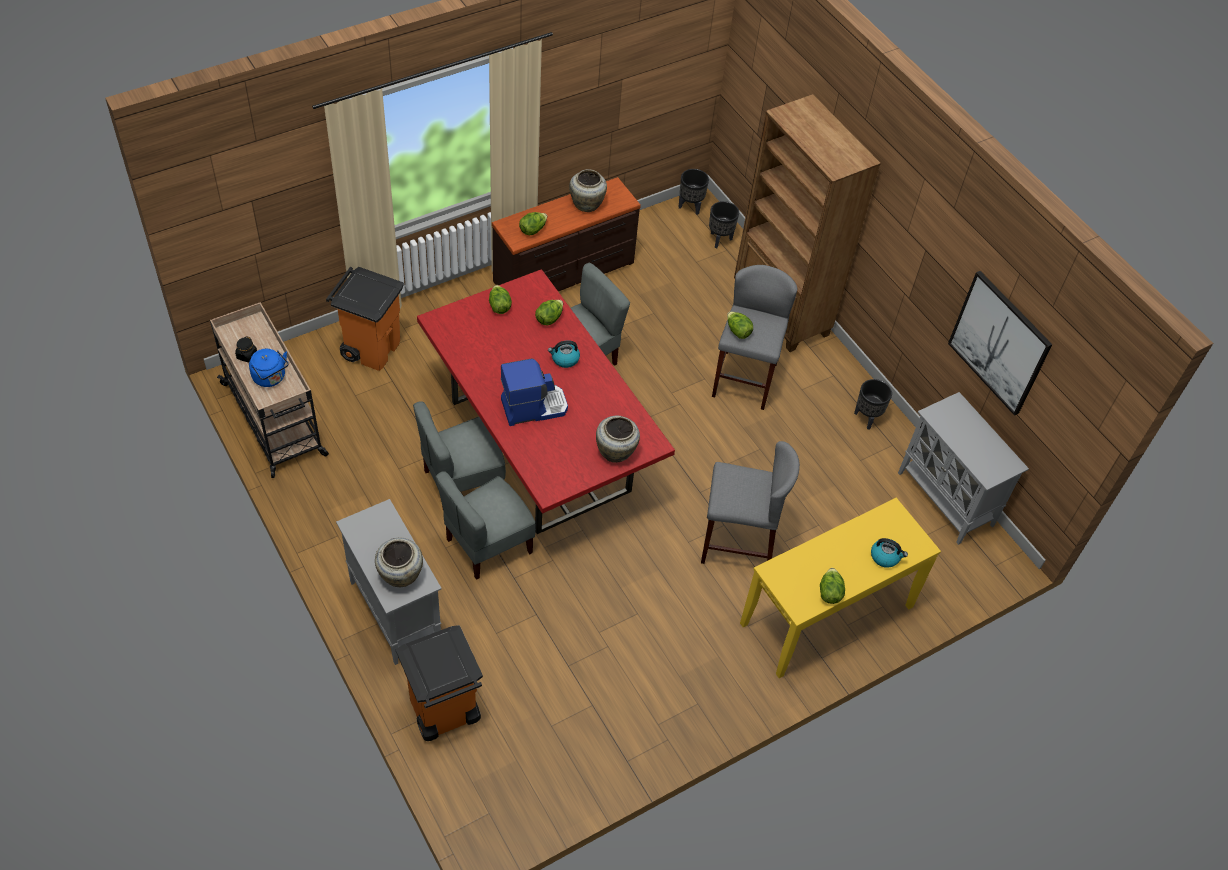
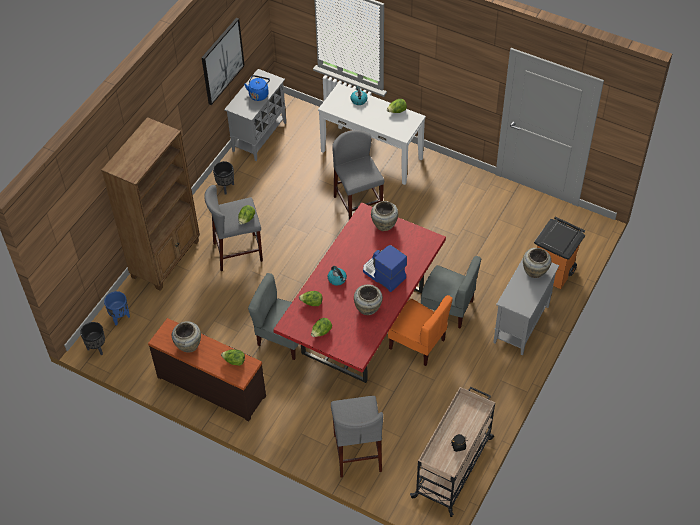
camera: 115 degrees left, 0 degrees up
(270, 378) = (464, 421): blue kettle -> blue kettle (259, 94)
(371, 348) = (357, 452): orange trash can -> grey stool
(462, 482) = (418, 344): grey chair -> orange chair
(495, 365) = (368, 309): none -> beige vase
(720, 240) = (120, 317): black planter -> blue planter
(827, 616) = (372, 154): yellow console table -> white console table

